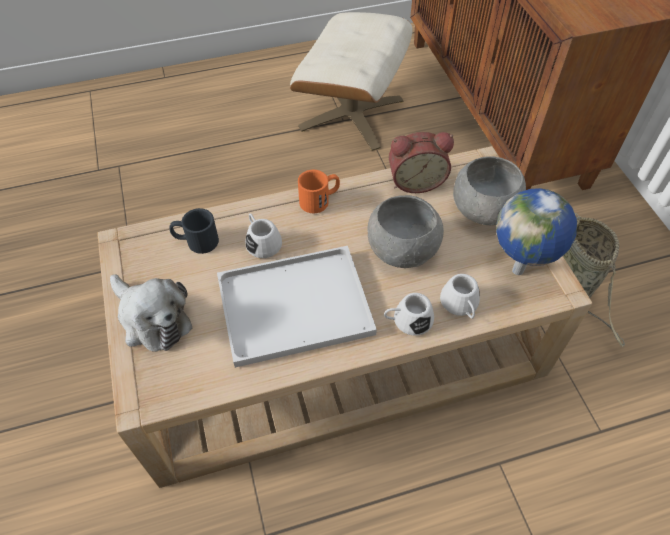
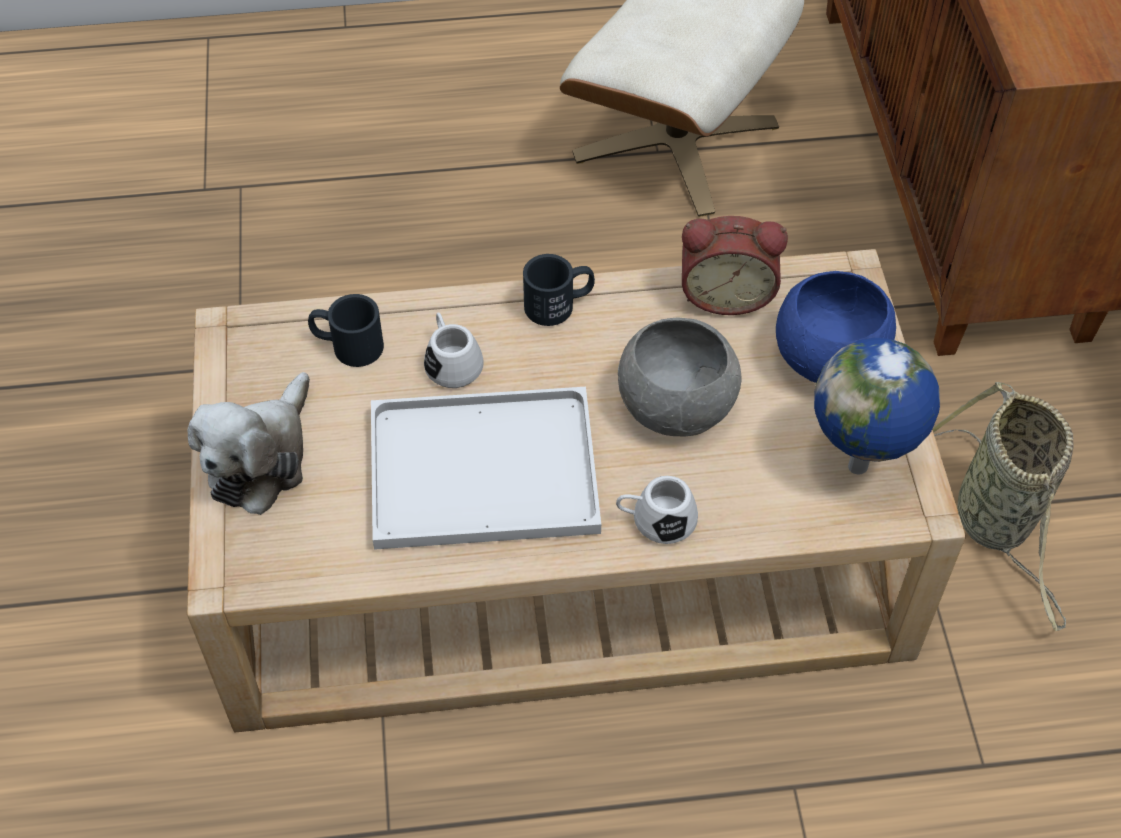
camera: 10 degrees right, 0 degrees up
(152, 319) = (261, 458): plush toy -> plush toy turned 60 degrees clockwise
(320, 200) = (559, 304): orange mug -> black mug
(460, 305) = (747, 508): white mug -> none
(483, 209) = (827, 358): grey bowl -> blue bowl

